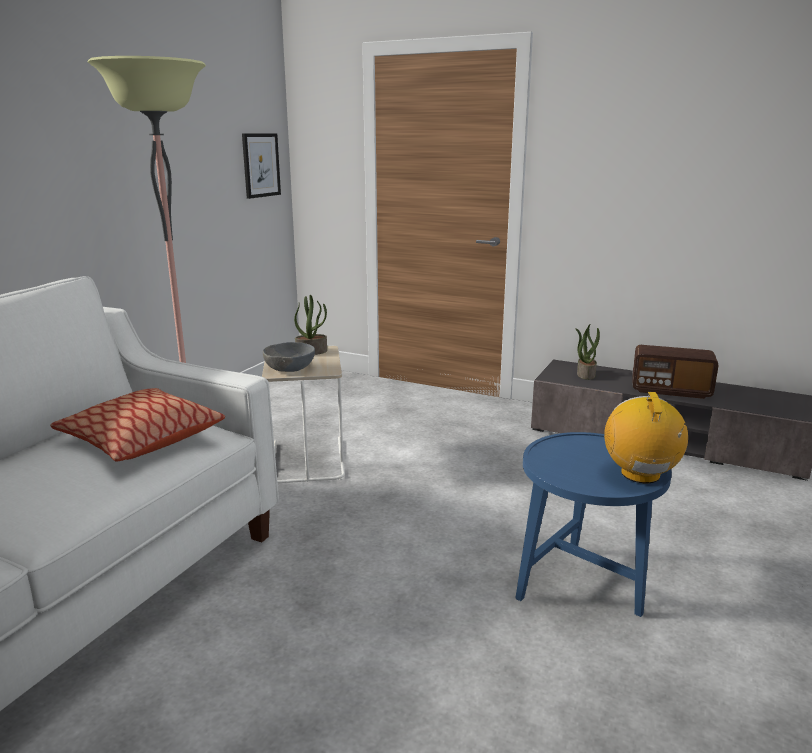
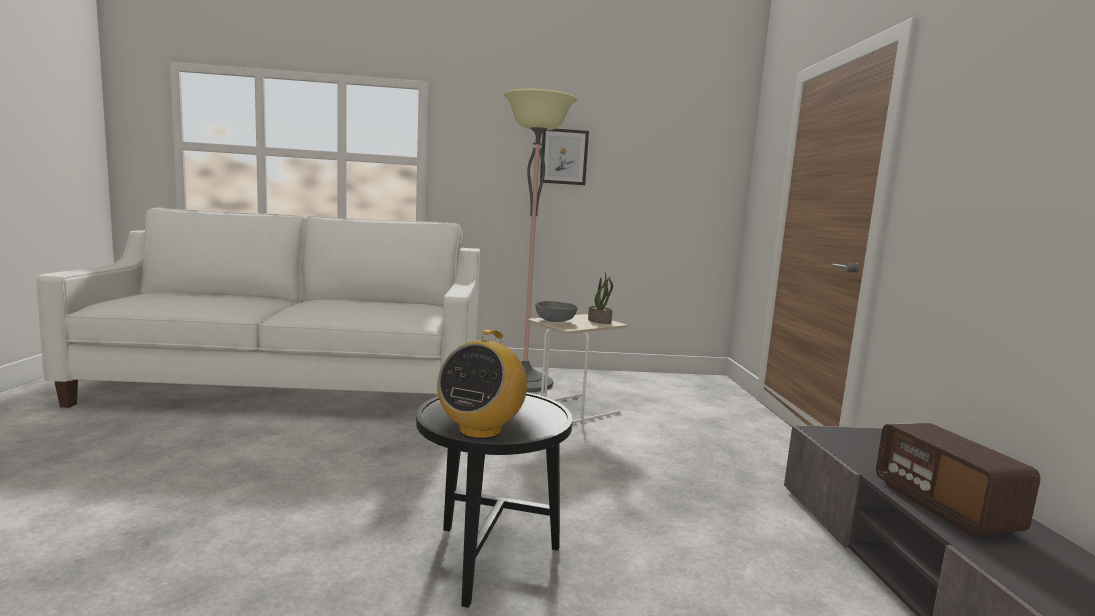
camera: 60 degrees right, 10 degrees down
(141, 439) = (392, 309): pillow -> none
(261, 165) = (705, 188): picture -> picture (564, 157)
(582, 588) = (488, 561): blue side table -> black side table
(585, 374) = (871, 448): potted plant -> none
(640, 475) = (480, 430): radio -> radio turned 135 degrees clockwise

